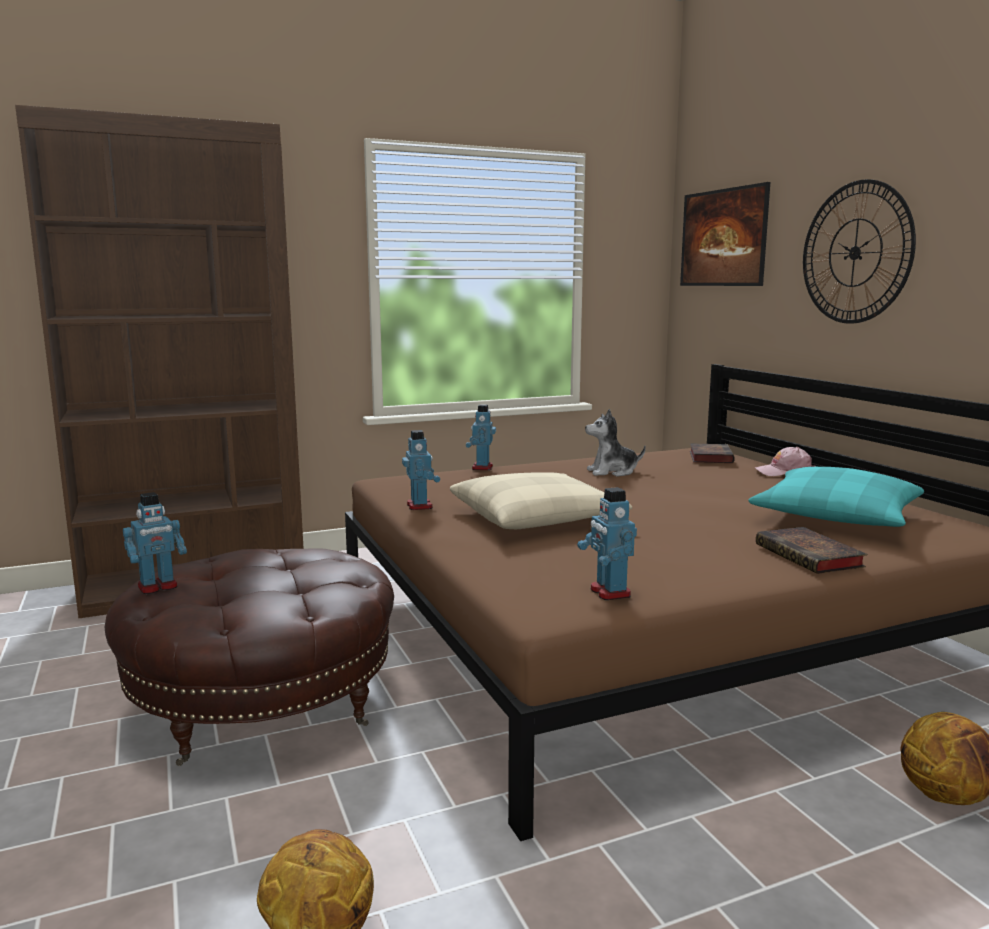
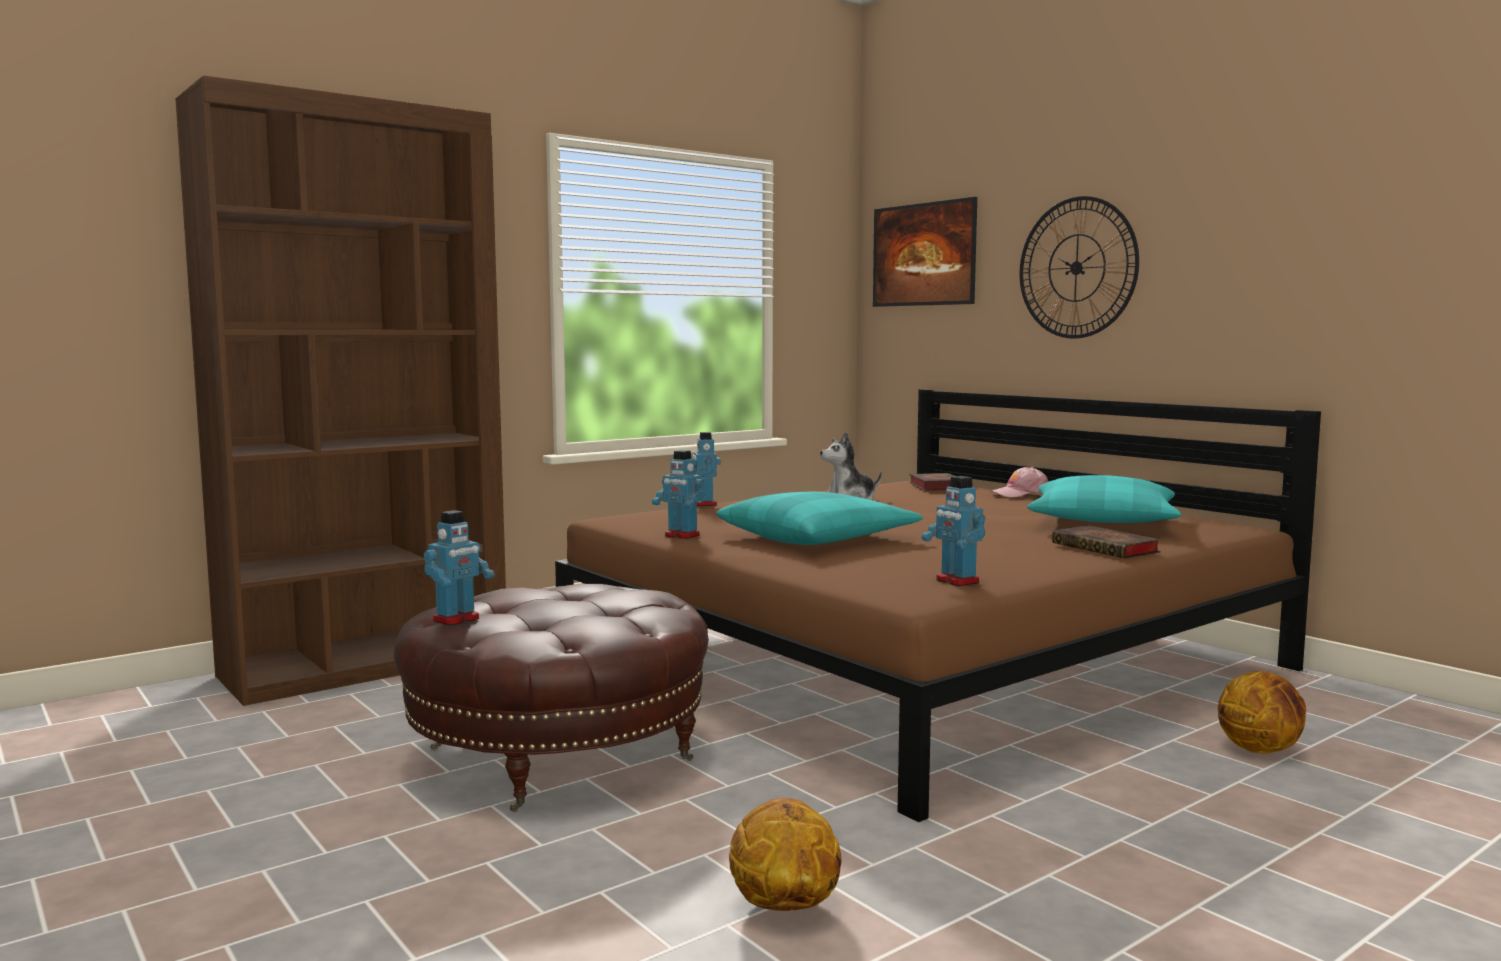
camera: 15 degrees left, 5 degrees down
(420, 506) = (681, 535): toy robot -> toy robot turned 150 degrees clockwise
(536, 518) = (817, 538): beige pillow -> turquoise pillow

